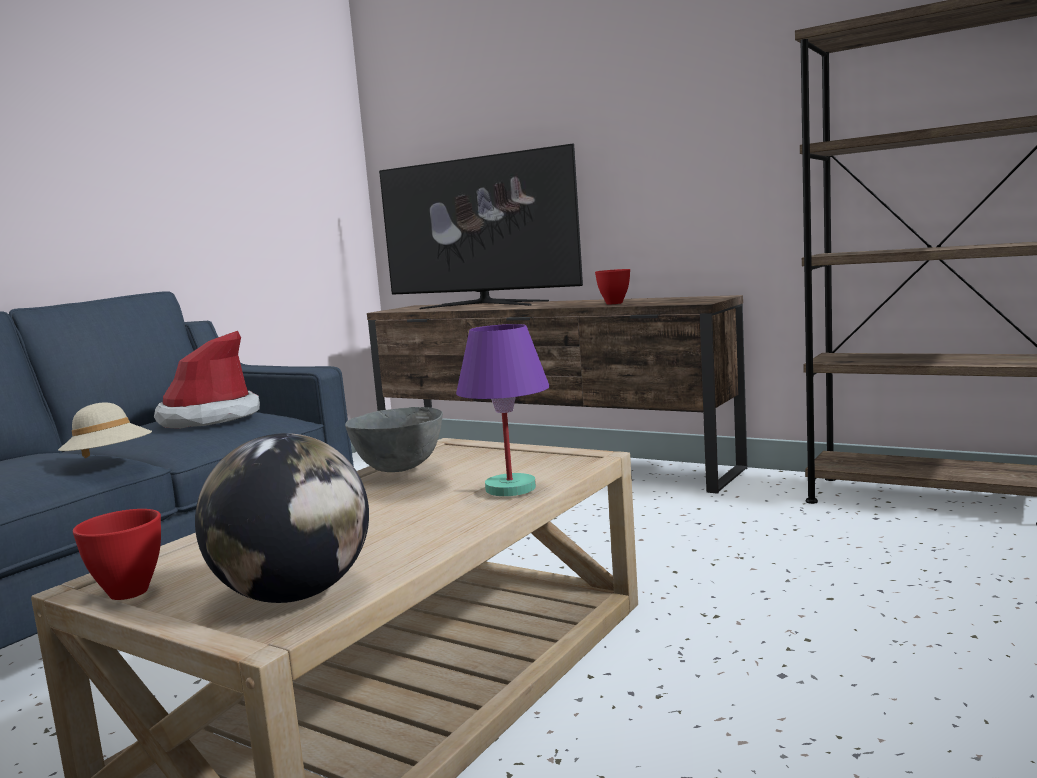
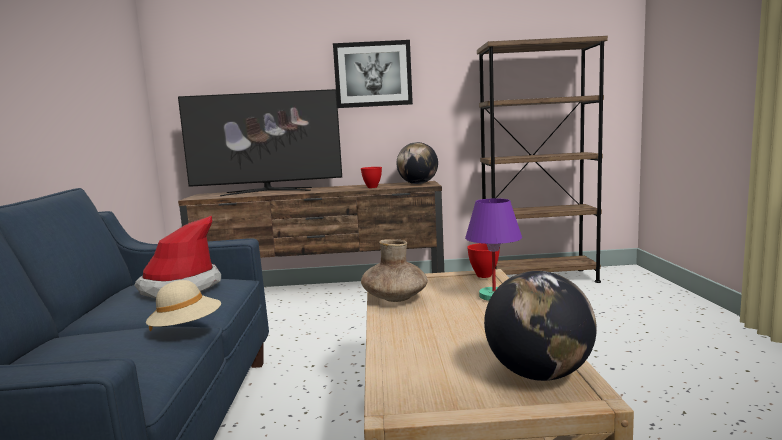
camera: 35 degrees left, 0 degrees up
(127, 593) = (437, 404): red bowl -> red bowl (484, 276)
(398, 469) = (395, 298): grey bowl -> brown vase
(643, 112) = (373, 74): none -> picture
(693, 300) = (418, 184): none -> globe

